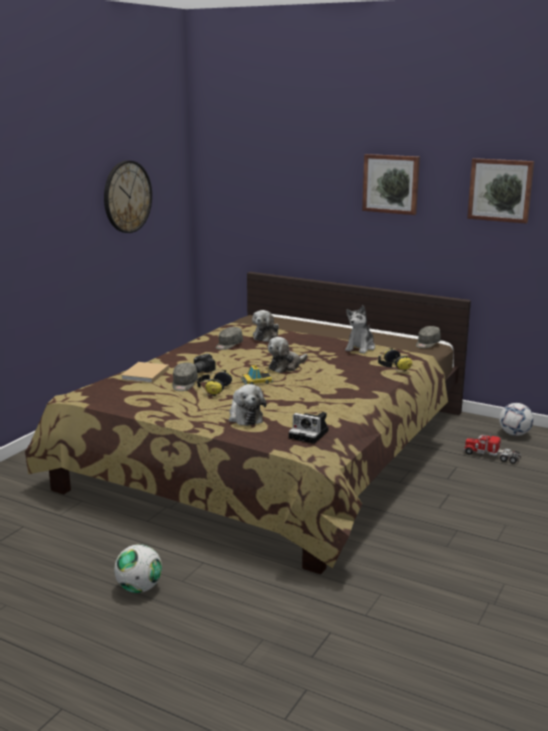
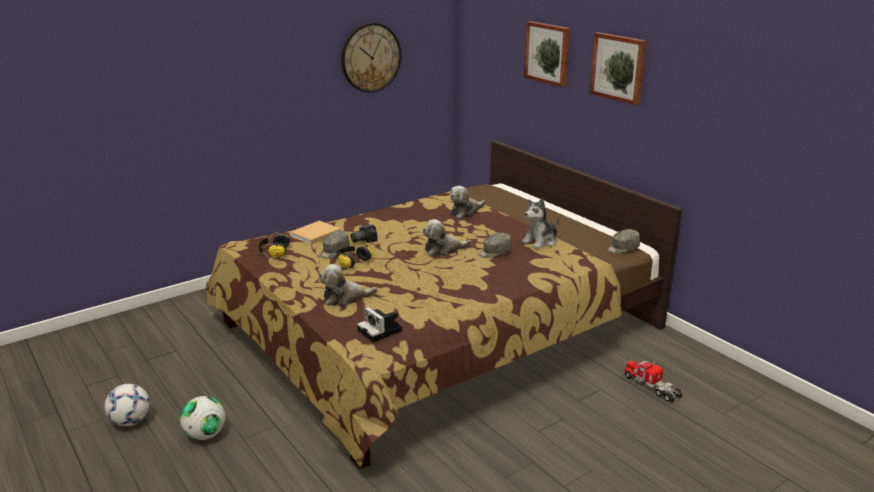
camera: 25 degrees right, 5 degrees up
(228, 345) = (420, 216): grey cap -> grey cap (494, 252)
(245, 417) = (345, 298): plush toy -> plush toy turned 75 degrees clockwise
(257, 381) = (399, 261): toy car -> none
(392, 367) = (547, 270): headphones -> headphones (274, 252)
(500, 190) = (723, 89): picture -> picture (548, 53)
(514, 434) = (702, 366): football -> football (130, 421)

